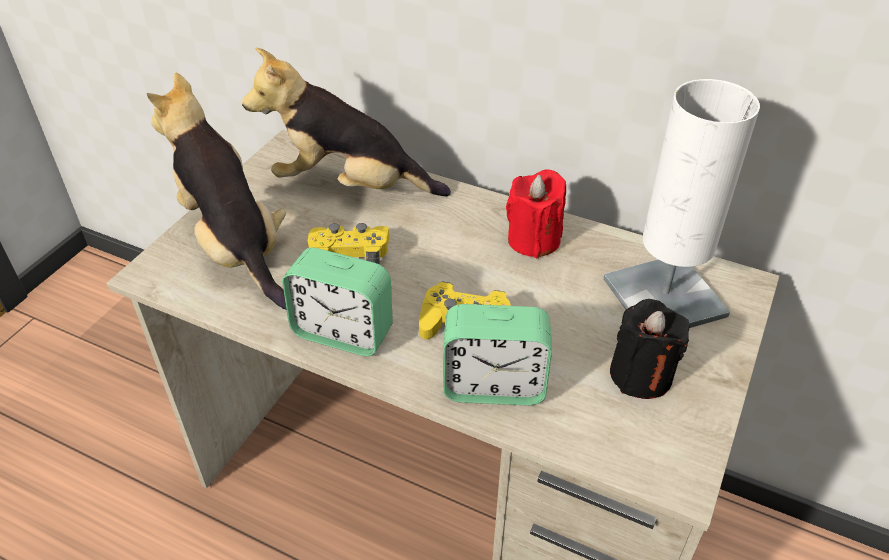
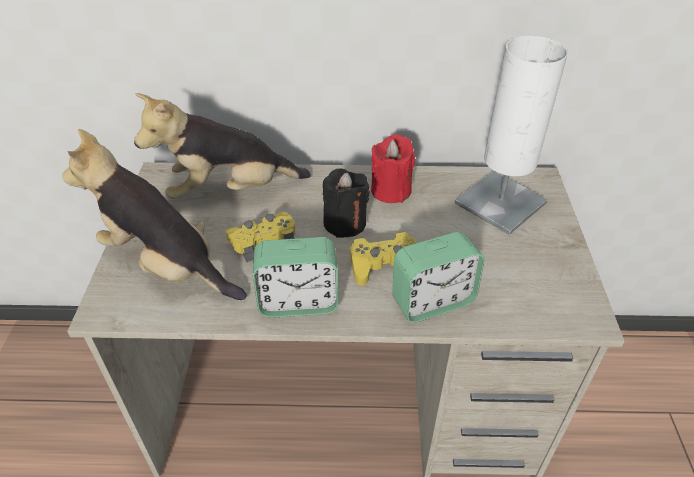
camera: 25 degrees left, 0 degrees up
(641, 375) = (520, 259): black candle -> black candle (345, 223)

